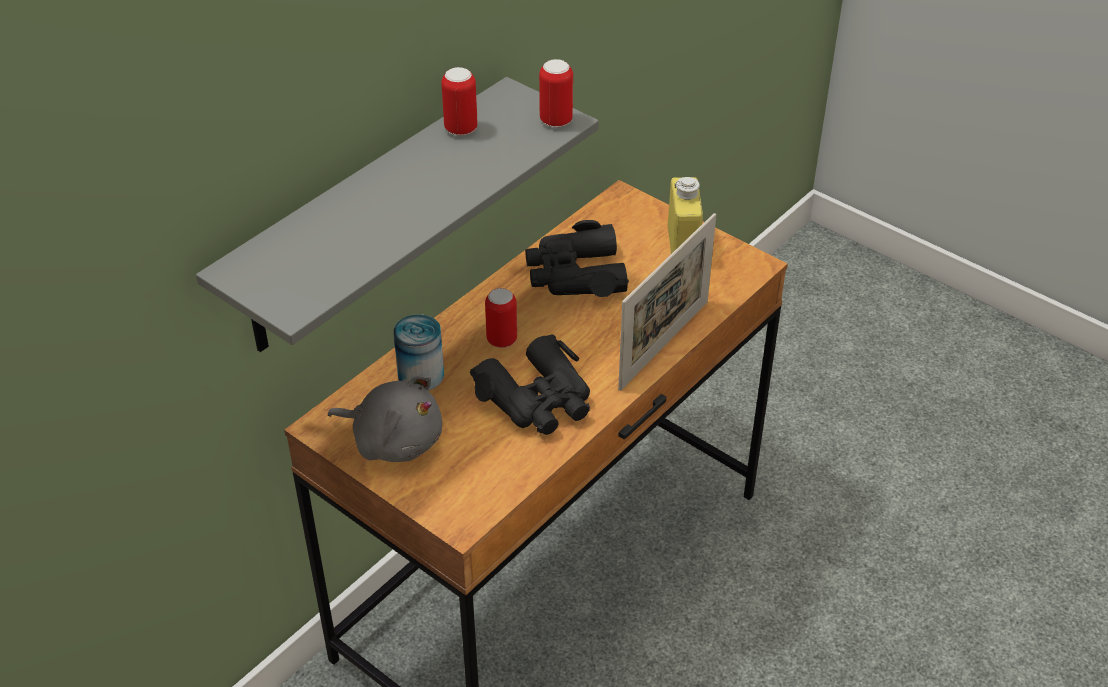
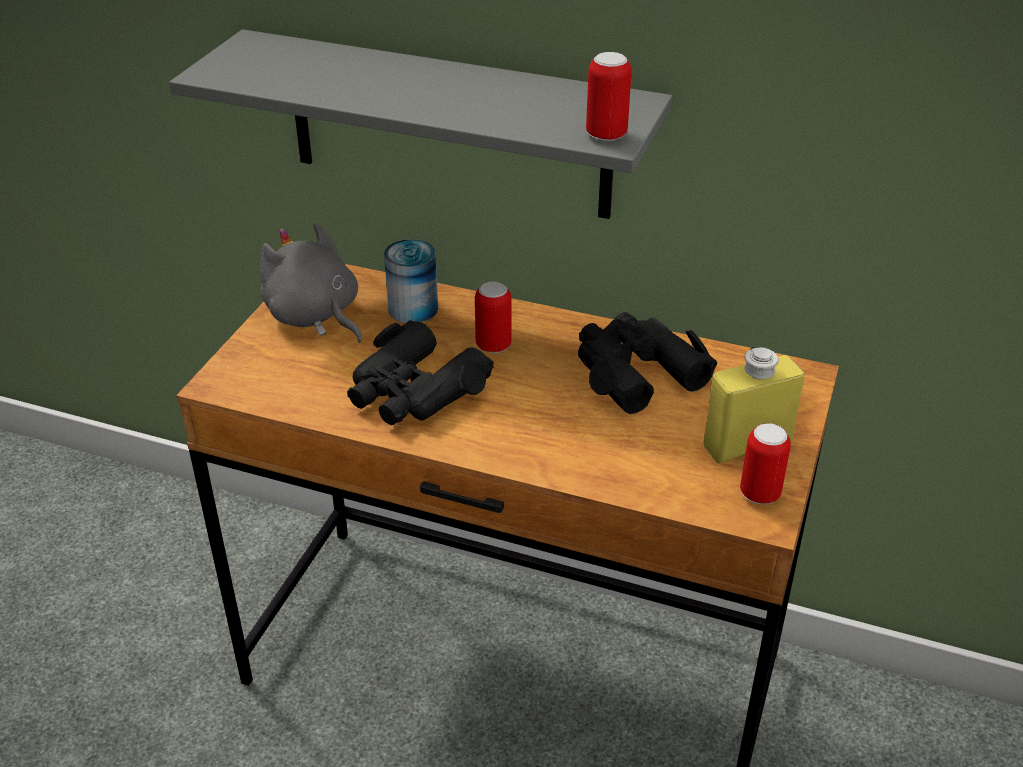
camera: 70 degrees right, 5 degrees down
(394, 440) = (315, 316): grey plush toy -> grey plush toy turned 135 degrees clockwise
(461, 129) = (546, 89): can -> can (759, 493)
(664, 344) = (555, 466): picture frame -> none

